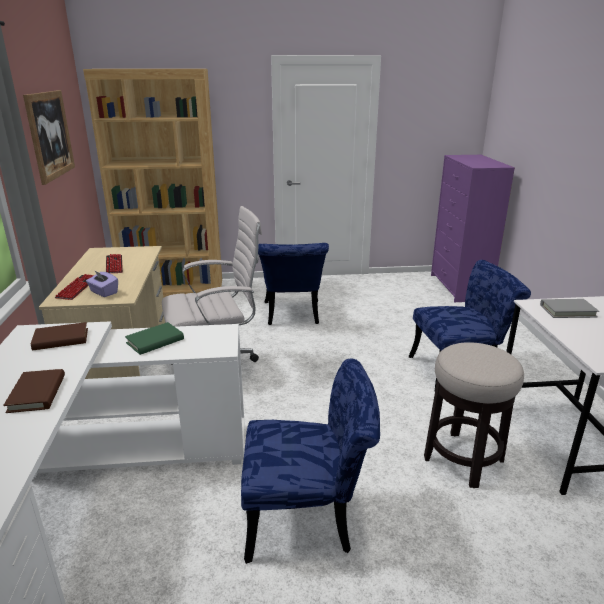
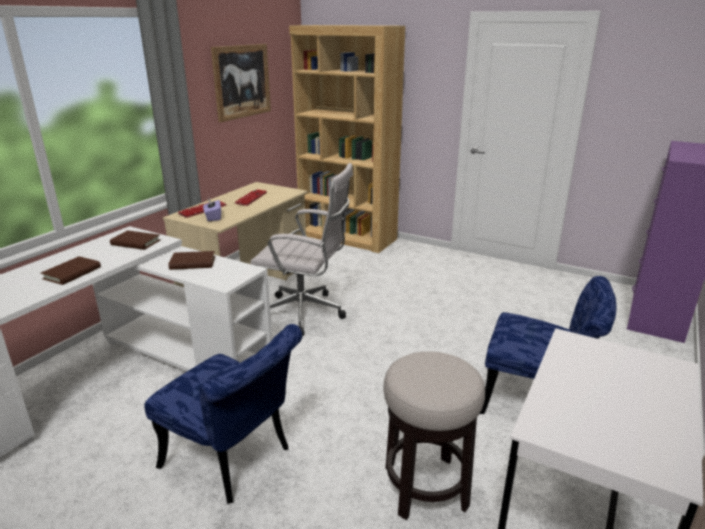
camera: 35 degrees right, 0 degrees up
(155, 341) = (192, 263): green book -> brown book
(292, 316) = (422, 289): blue chair -> none
(567, 311) = (605, 362): grey book -> none

